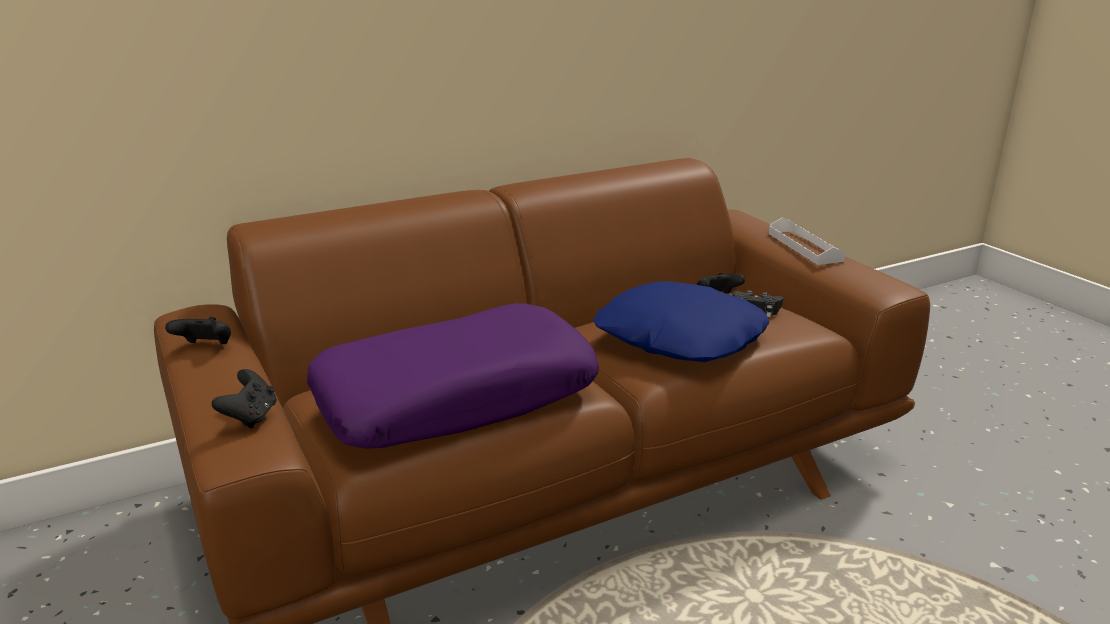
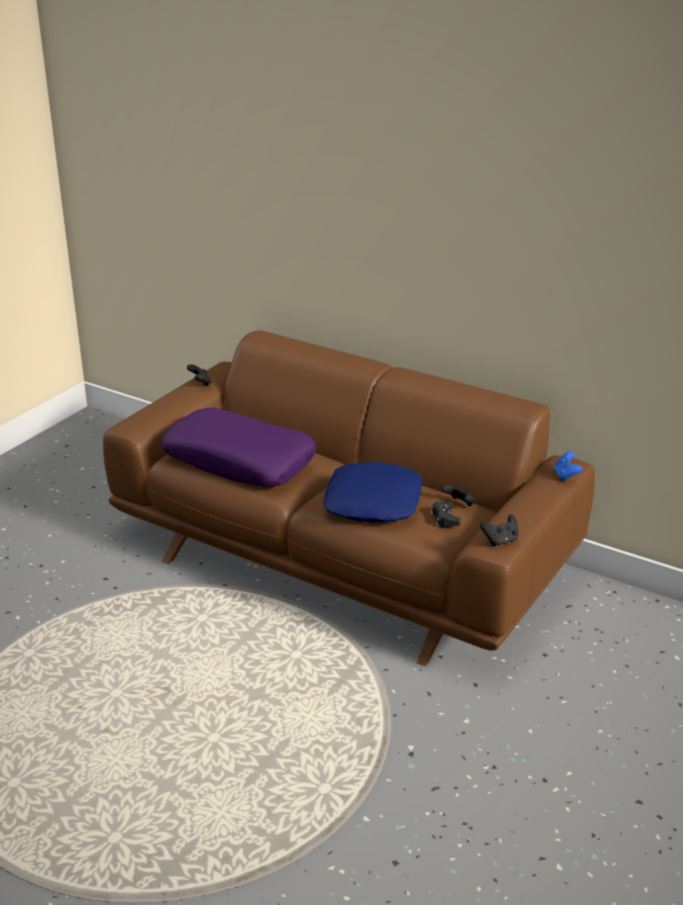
camera: 60 degrees right, 5 degrees up
(250, 417) = (153, 418): black game controller -> black game controller (500, 540)
(752, 221) = (566, 476): none -> blue game controller
(804, 247) = (534, 505): white tray -> none

